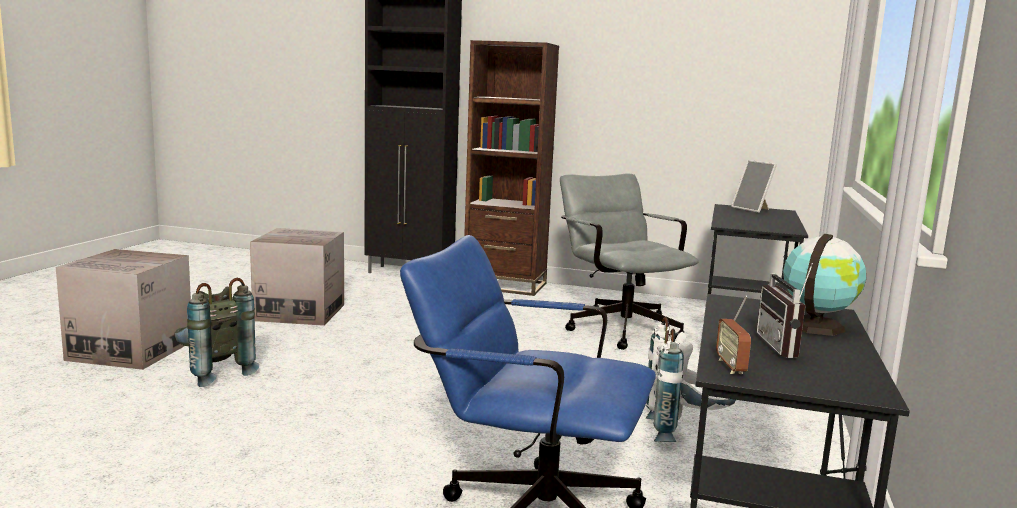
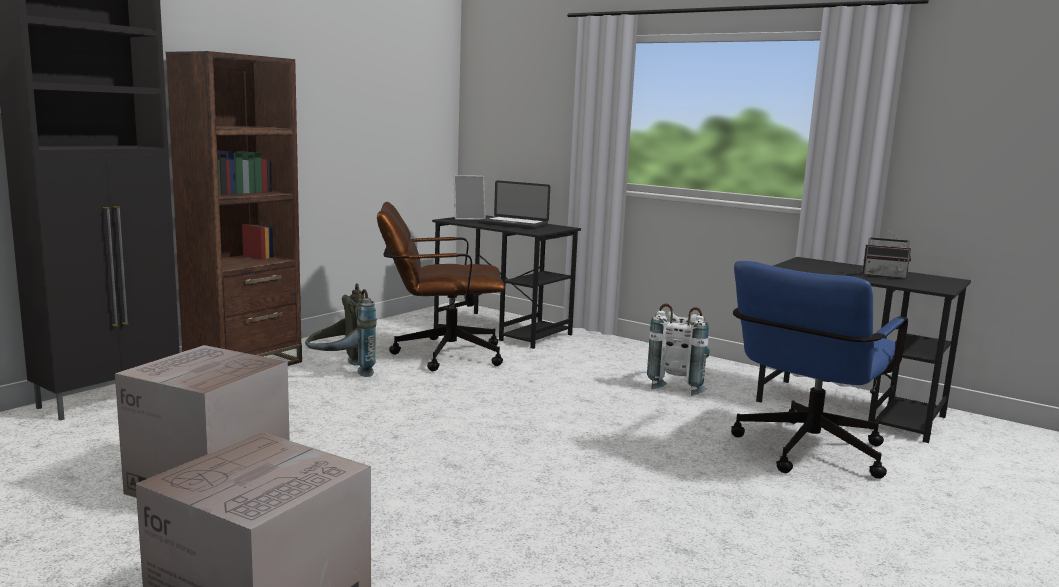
camera: 70 degrees left, 0 degrees up
(213, 373) = (426, 559): grey backpack -> grey backpack (341, 372)
(618, 327) = (439, 354): grey office chair -> brown office chair
(731, 366) = (926, 287): radio -> none
(758, 219) = (513, 224): none -> laptop
(816, 326) = (837, 266): globe -> none

